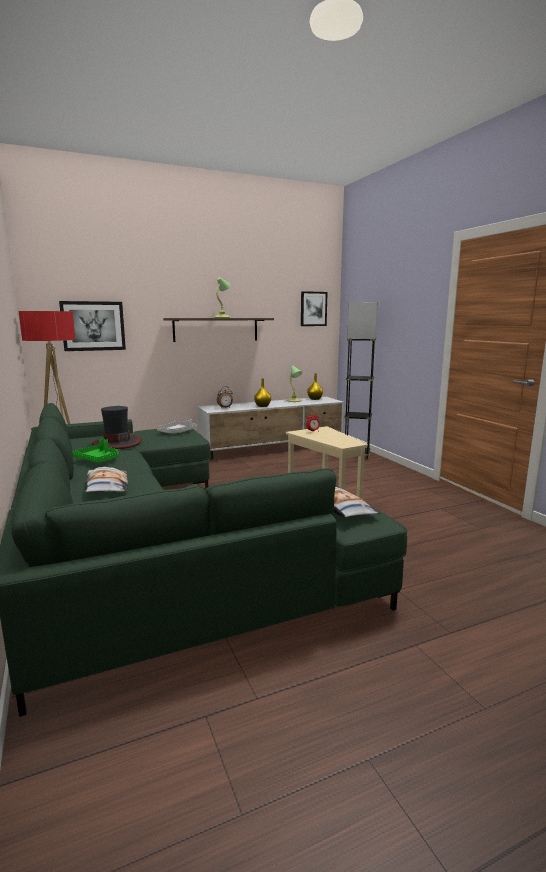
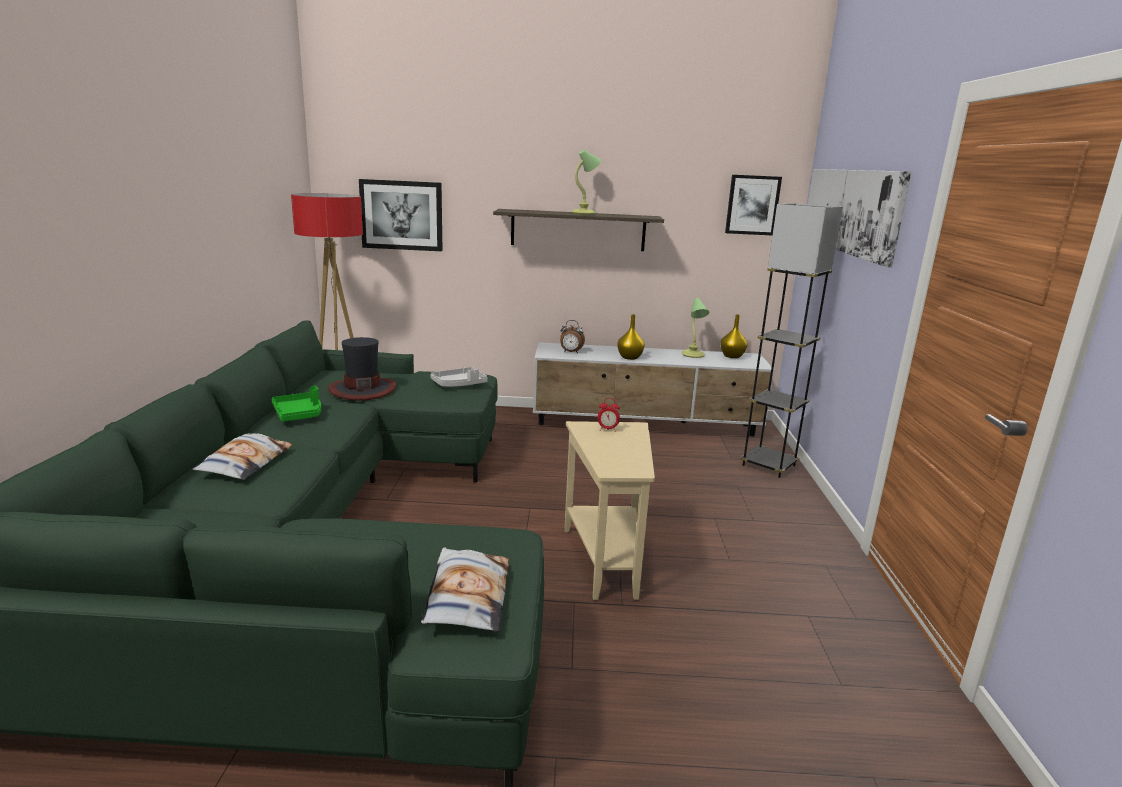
camera: 25 degrees right, 5 degrees up
(381, 305) = (850, 211): none -> picture

